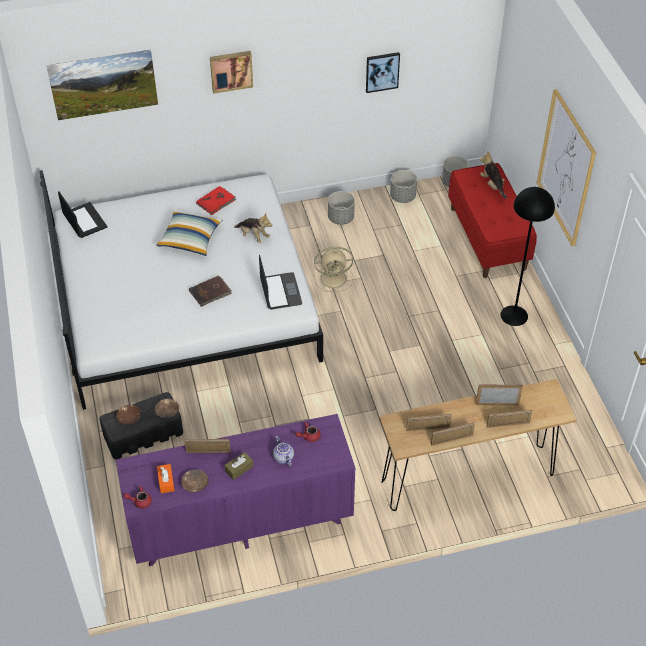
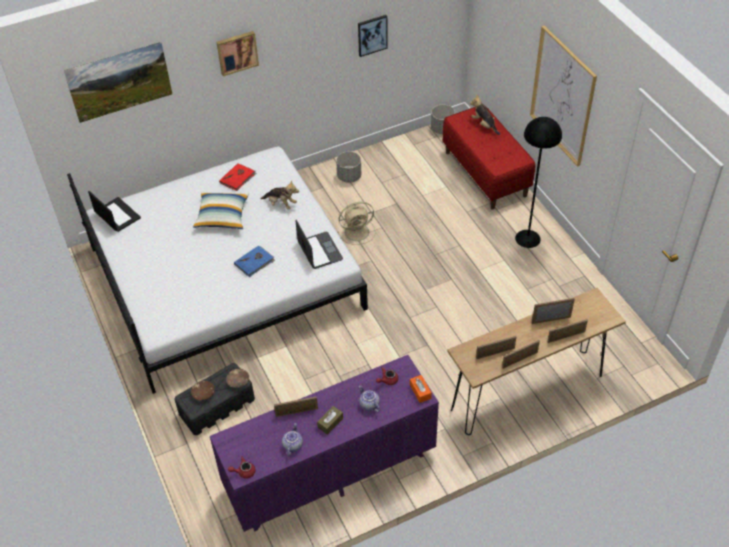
camera: 10 degrees left, 0 degrees up
(166, 481) = (264, 448): orange tissue box -> orange tissue box (420, 391)
(195, 484) = (292, 445): brown bowl -> teapot
(210, 292) = (254, 262): brown book -> blue book
(402, 197) = (400, 149): grey planter -> none

